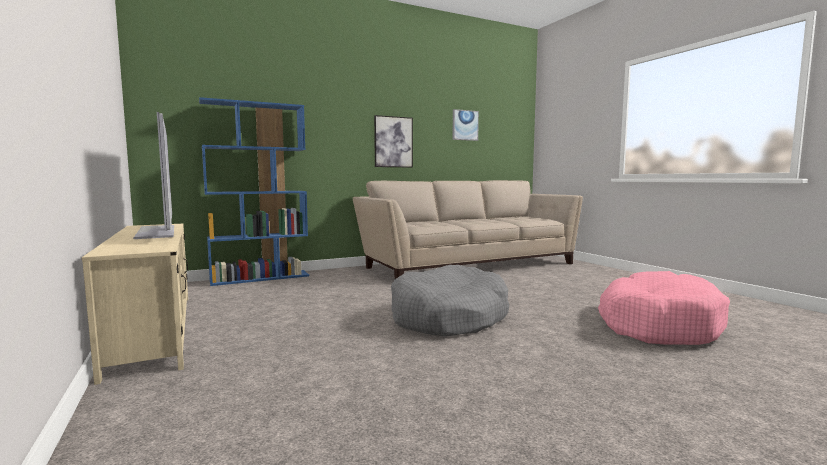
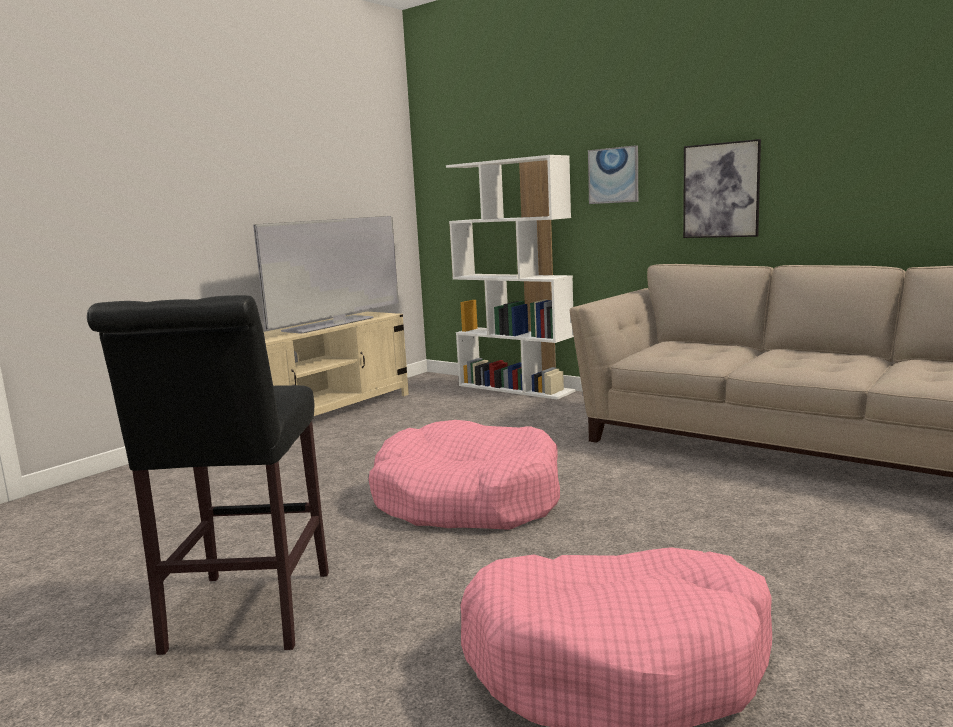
camera: 65 degrees right, 5 degrees up
(260, 278) = (516, 388): blue bookcase -> white bookcase
(448, 317) = (467, 499): grey dog bed -> pink dog bed
(465, 125) = (902, 134): picture -> picture (613, 175)
(584, 394) = (245, 617): none -> black stool

